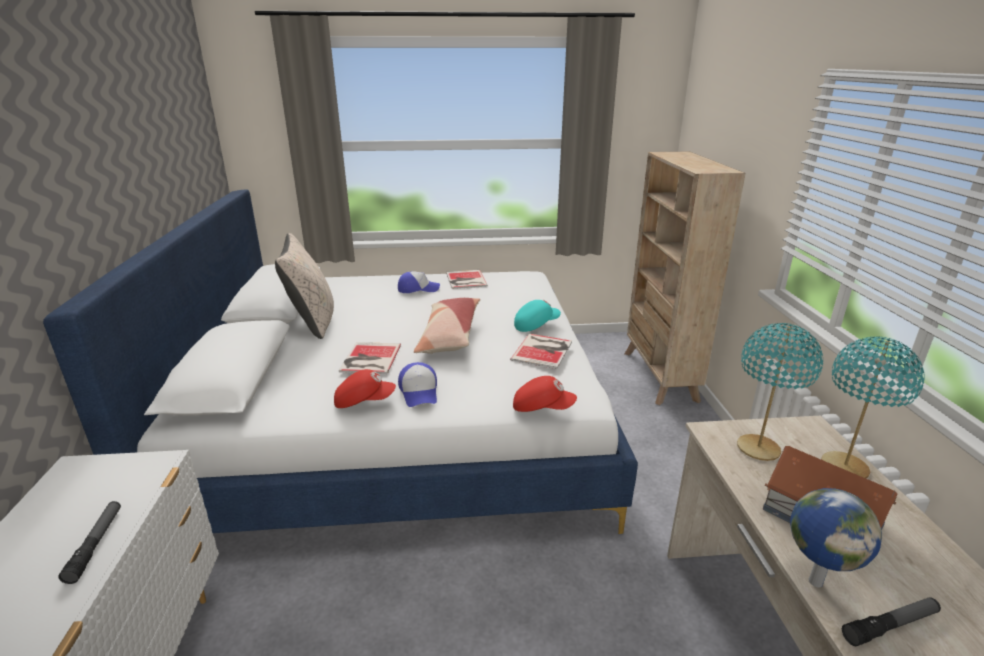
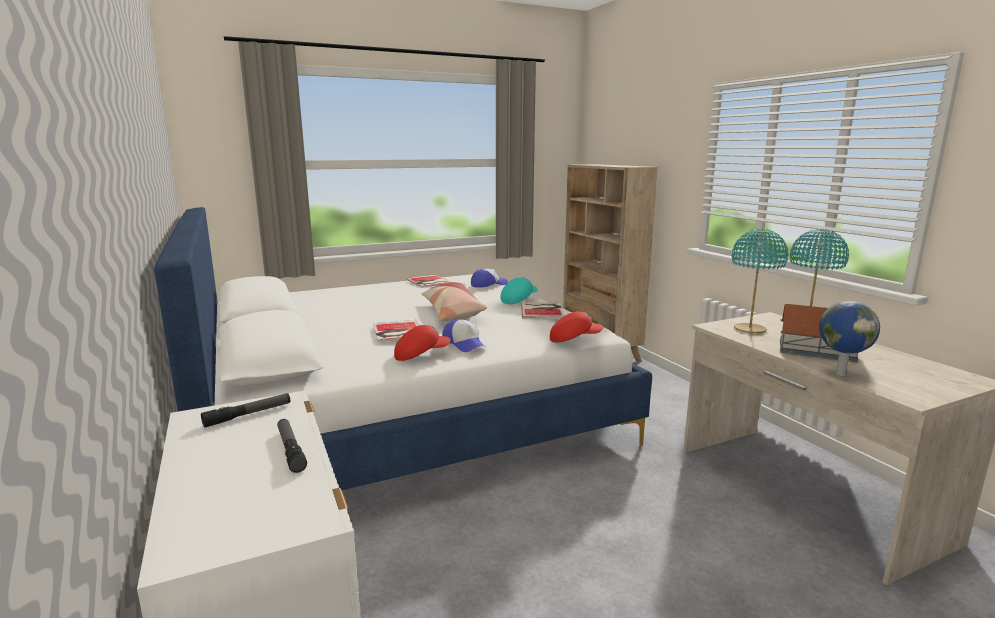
camera: 20 degrees left, 10 degrees down
(312, 322) = (311, 318): beige pillow -> none
(418, 289) = (391, 290): cap -> cap (488, 284)
(890, 626) = (894, 382): flashlight -> flashlight (248, 415)

